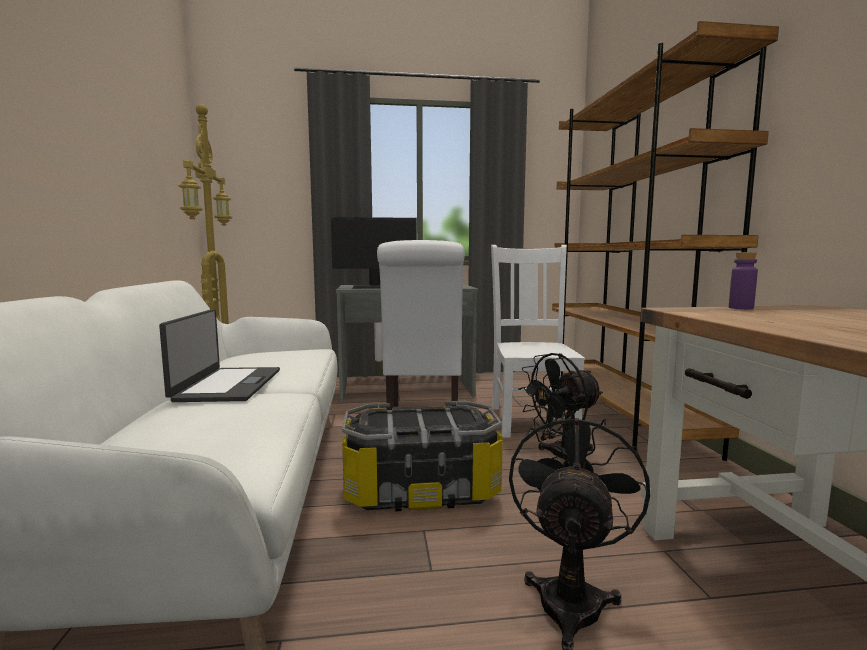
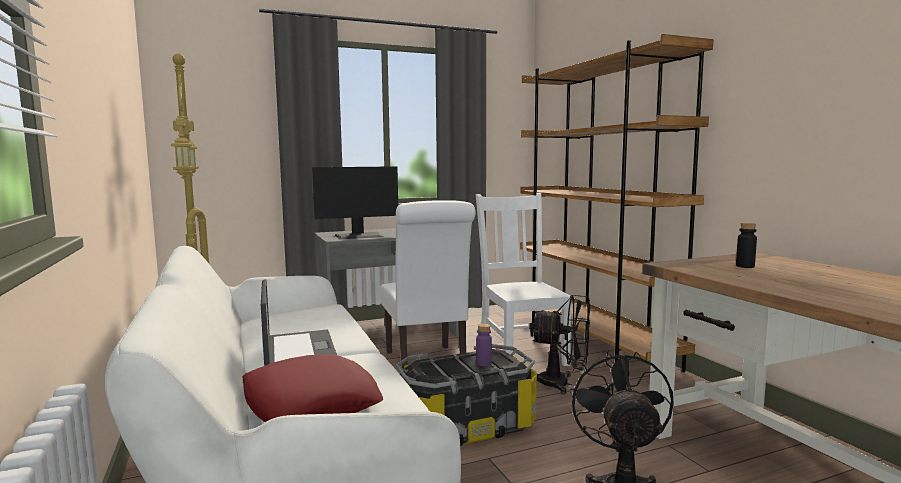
camera: 15 degrees left, 0 degrees up
(165, 434) = (309, 403): none -> red pillow
(560, 457) = (562, 384): black fan -> black fan turned 120 degrees counterclockwise
(741, 308) = (708, 260): purple bottle -> purple bottle (484, 363)
(792, 314) = (745, 266): none -> black bottle

